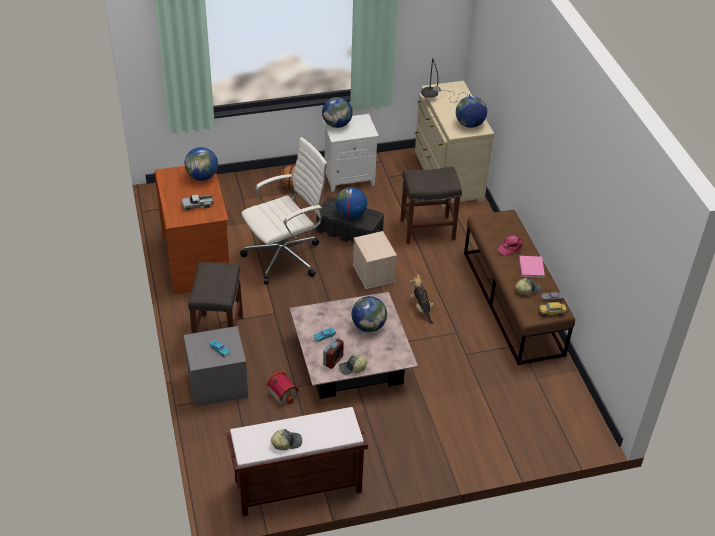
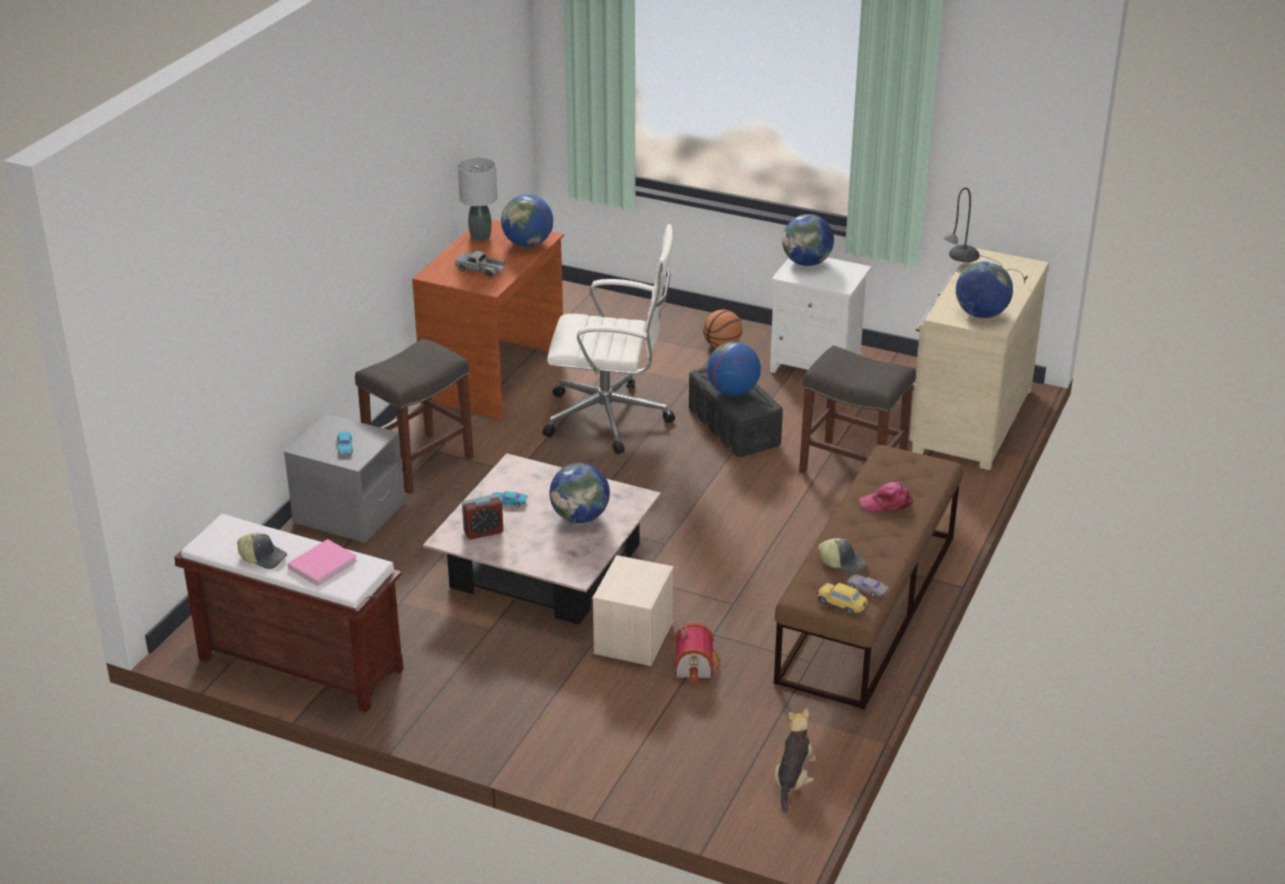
camera: 40 degrees right, 10 degrees down
(170, 183) = (480, 237): none -> grey table lamp
(284, 393) = (414, 560): toy house -> toy house (697, 665)
(352, 368) = (496, 551): cap -> none
(374, 273) = (706, 486): beige storage box -> beige storage box (634, 638)
(421, 308) = (720, 554): plush toy -> plush toy (793, 781)
(531, 267) = (887, 539): pink book -> pink book (324, 563)

